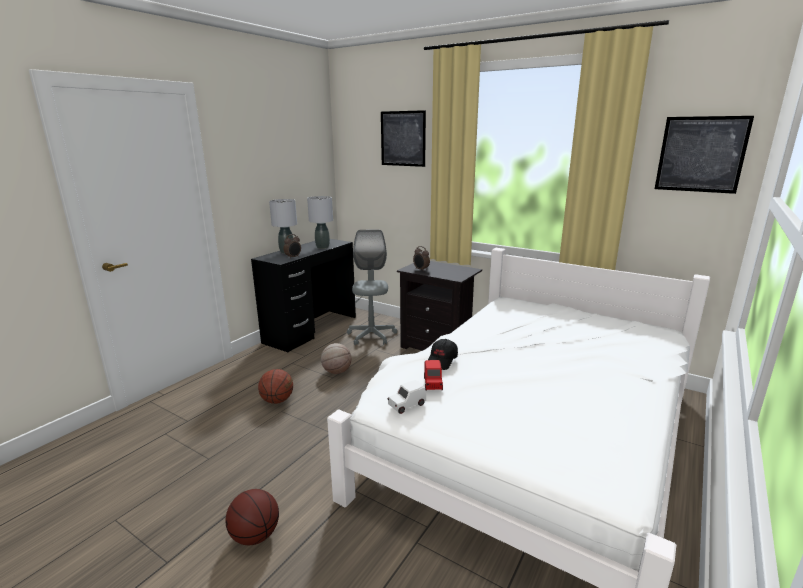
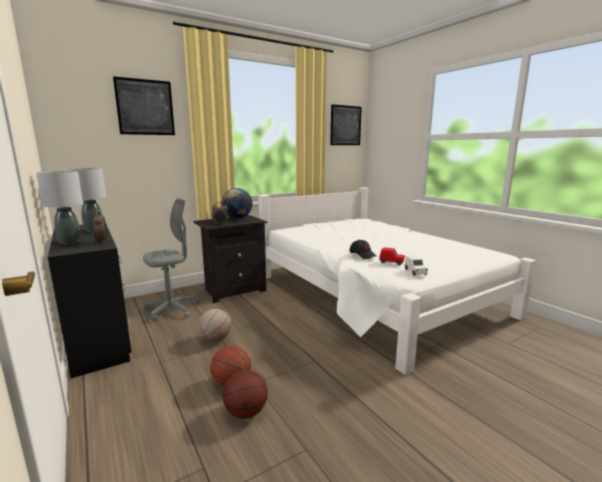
camera: 65 degrees left, 5 degrees down
(255, 535) = (436, 423): basketball -> basketball (246, 412)
(371, 336) = (172, 310): grey office chair -> grey office chair turned 120 degrees clockwise
(454, 269) = (237, 218): none -> globe

